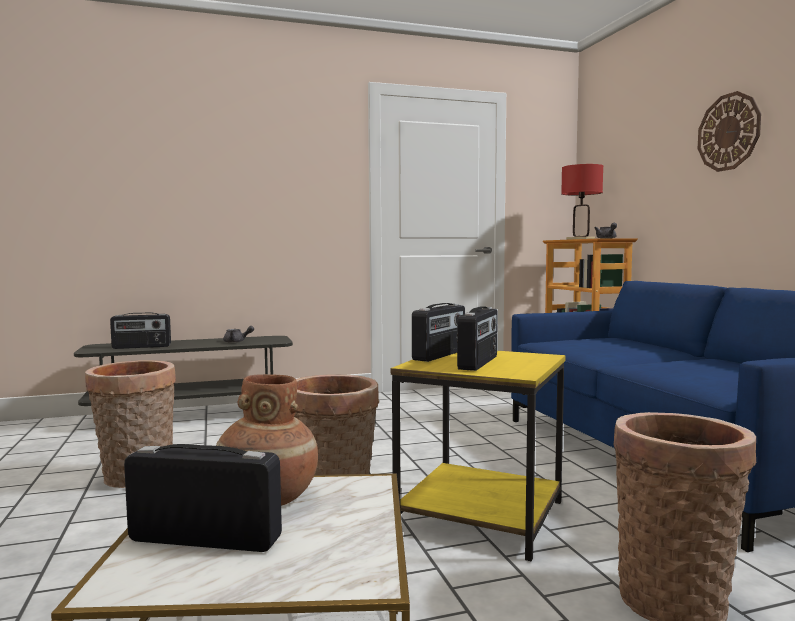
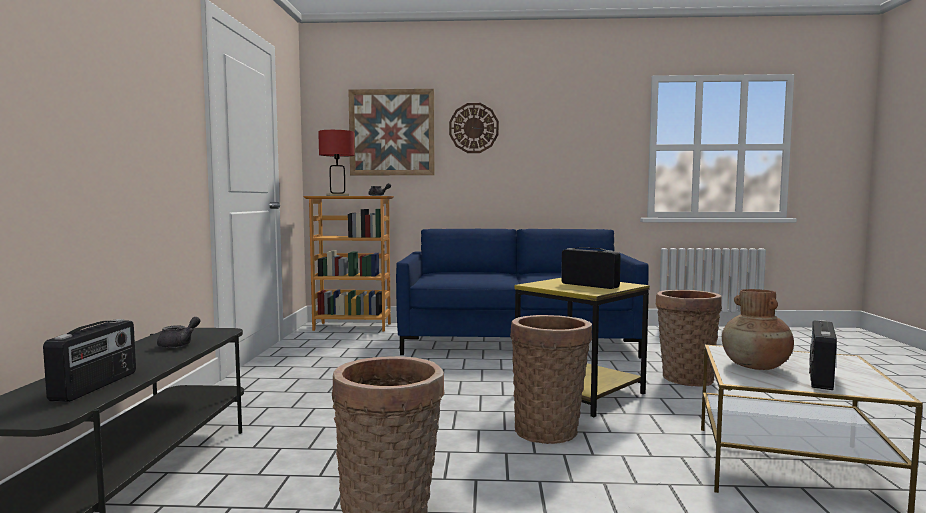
camera: 70 degrees left, 0 degrees up
(440, 355) = (554, 287): radio -> none
(642, 157) = (392, 132): none -> picture

